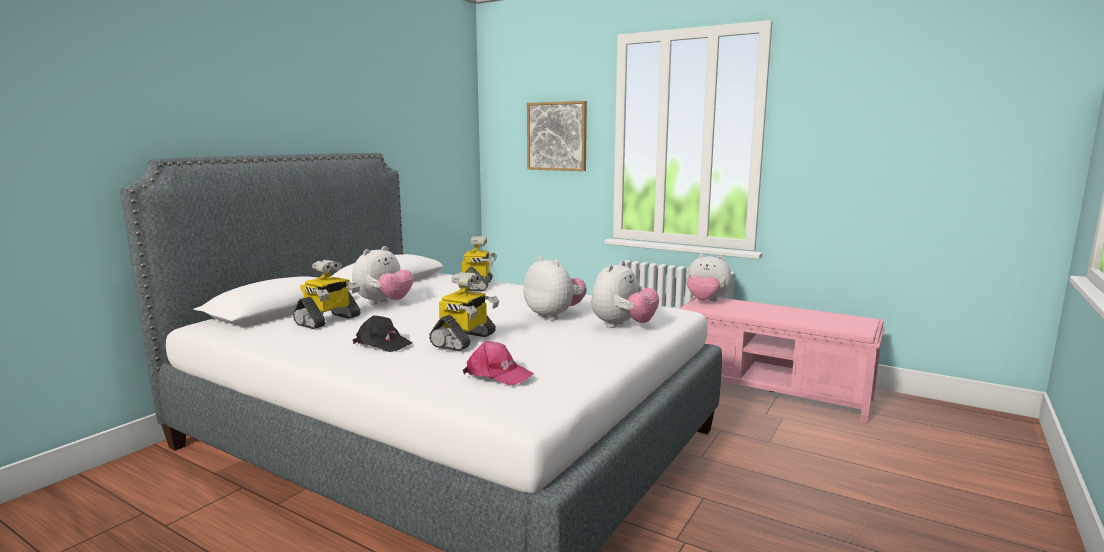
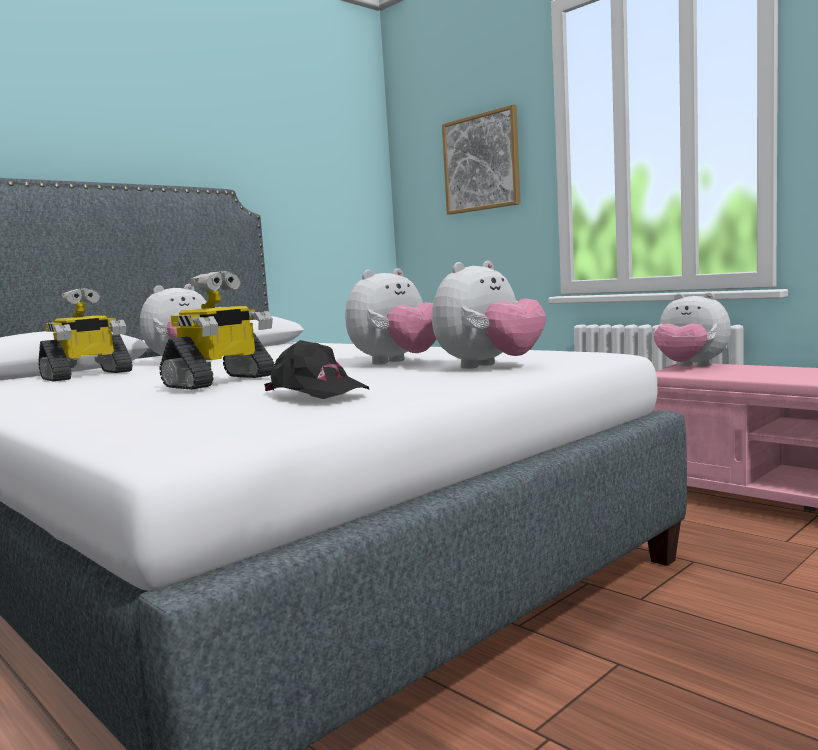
camera: 15 degrees right, 5 degrees down
(383, 344) = (109, 389): black cap -> black cap (317, 391)
(477, 286) = (332, 346): toy robot -> none
(497, 374) = (202, 406): pink cap -> none
(554, 316) = (397, 363): plush toy -> plush toy turned 75 degrees clockwise

